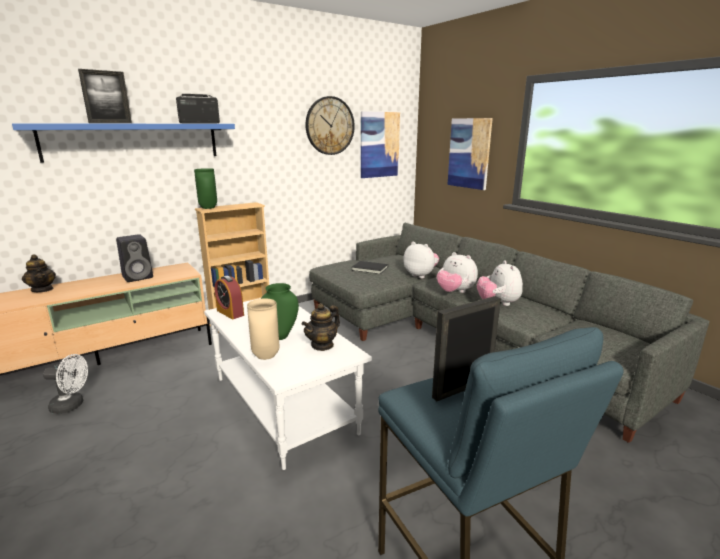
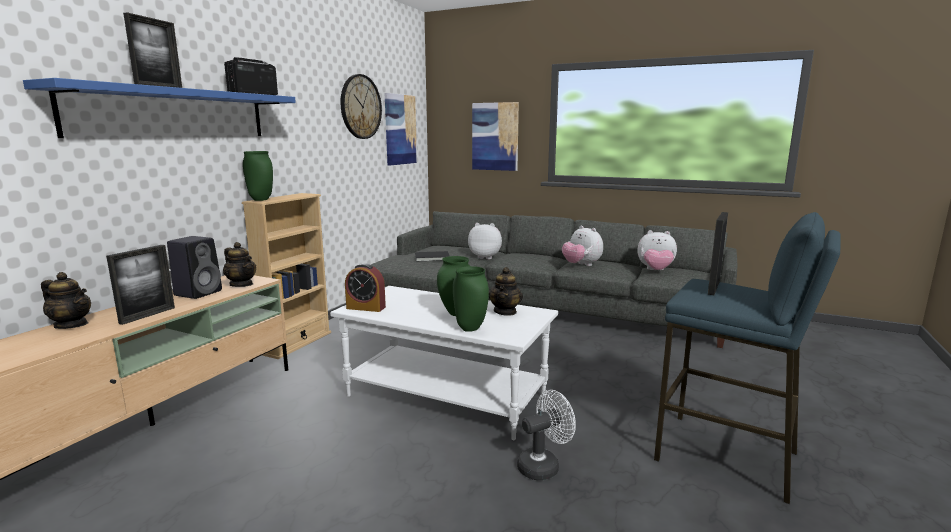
camera: 30 degrees left, 5 degrees down
(72, 405) = (180, 471): white fan -> white fan (543, 465)
(84, 291) = (148, 315): none -> picture frame
(171, 275) = (241, 284): none -> teapot
(265, 356) = (469, 329): beige vase -> green vase
(455, 292) = (535, 264): plush toy -> plush toy (655, 271)

